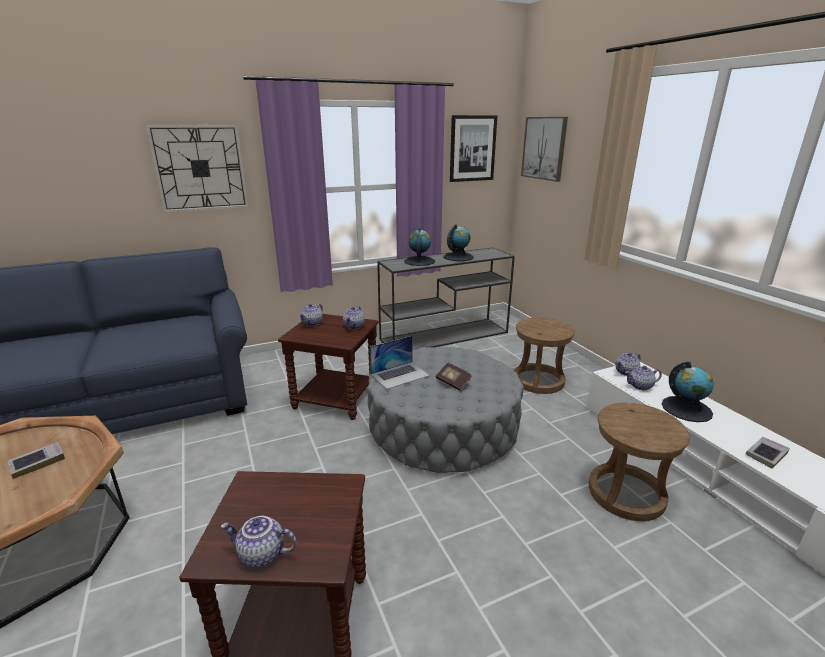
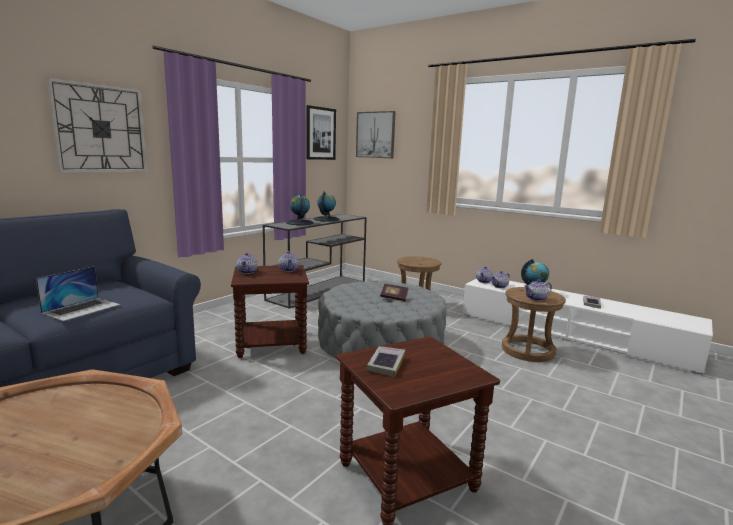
camera: 30 degrees left, 10 degrees down
(37, 462) = (71, 416): book -> book (386, 364)
(261, 555) = (429, 384): teapot -> teapot (536, 299)
(400, 375) = (349, 300): laptop -> laptop (82, 308)

